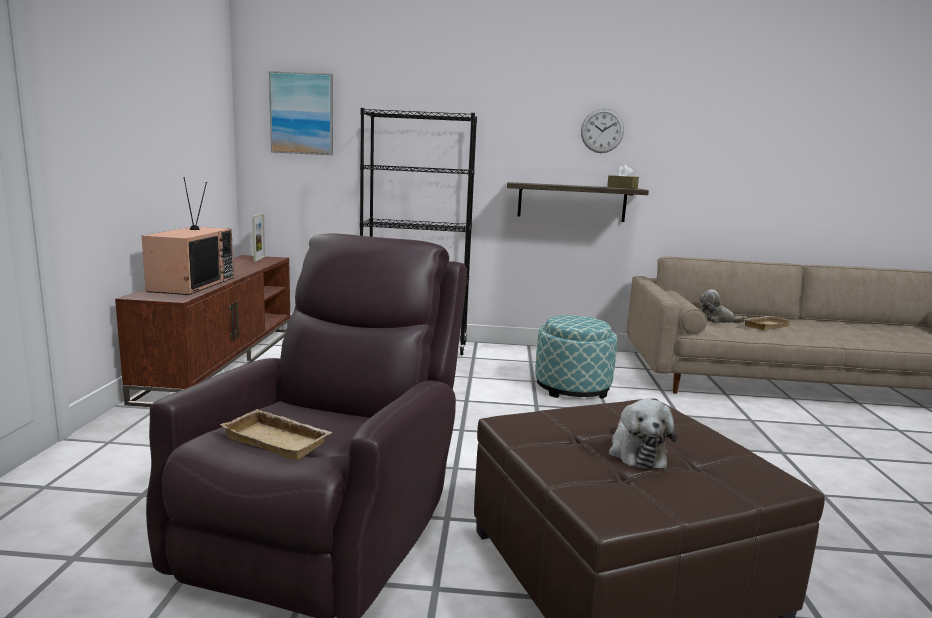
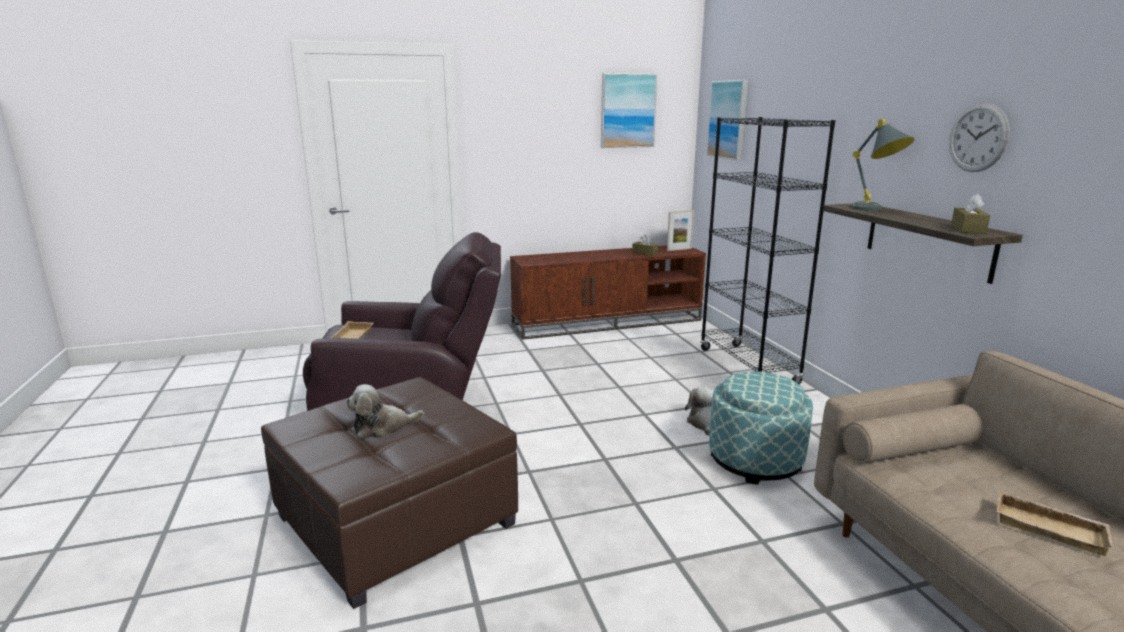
camera: 70 degrees right, 5 degrees up
(191, 284) = (568, 257): television -> none
(192, 92) = (627, 111): none -> picture
(246, 267) = (645, 253): none -> brown tissue box
(541, 183) = (875, 209): none -> grey table lamp
(717, 320) = (1000, 481): plush toy -> plush toy (703, 423)

